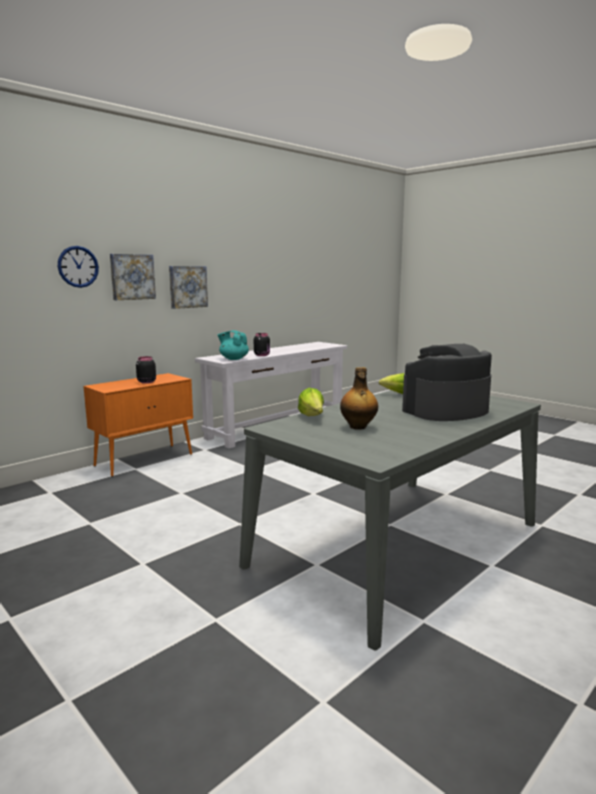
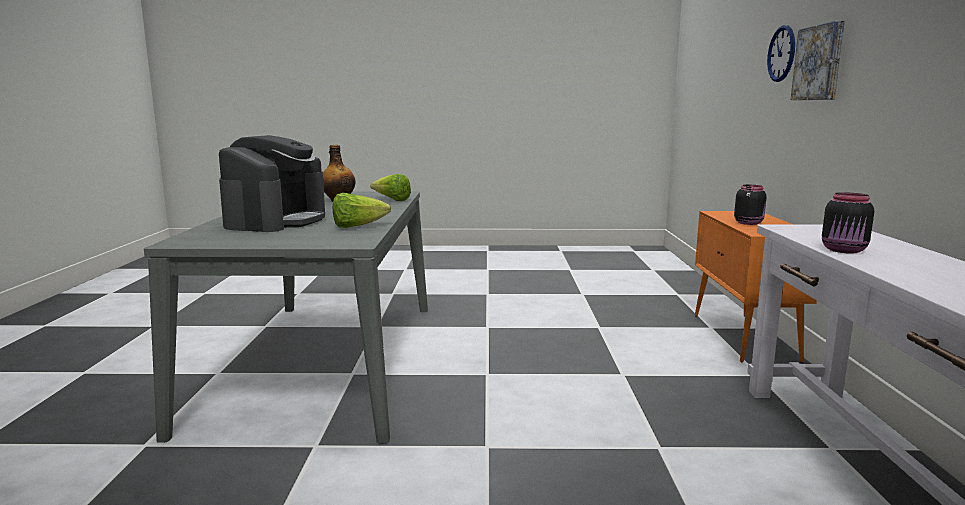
camera: 135 degrees right, 0 degrees up
(187, 287) = (882, 77): picture -> none
(233, 359) = (805, 233): turquoise teapot -> none

